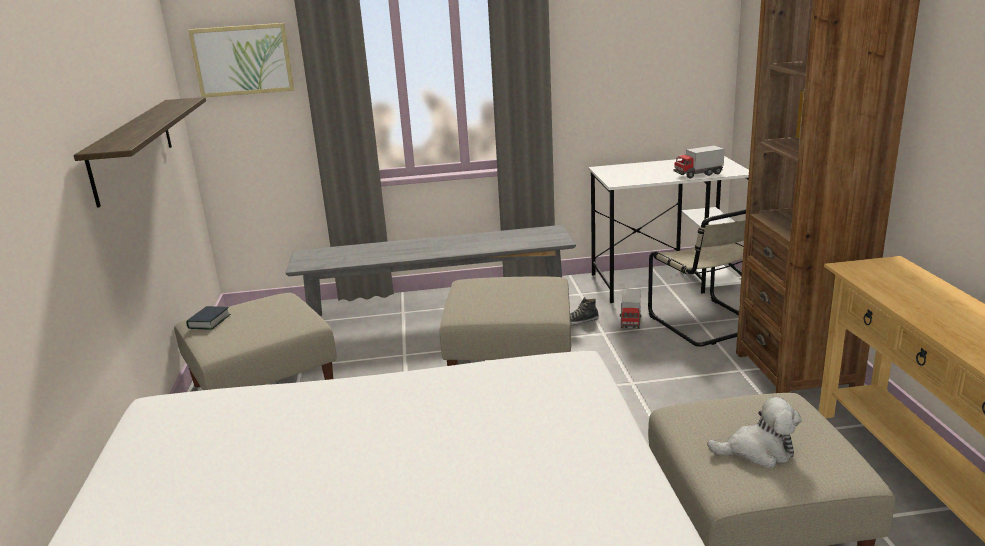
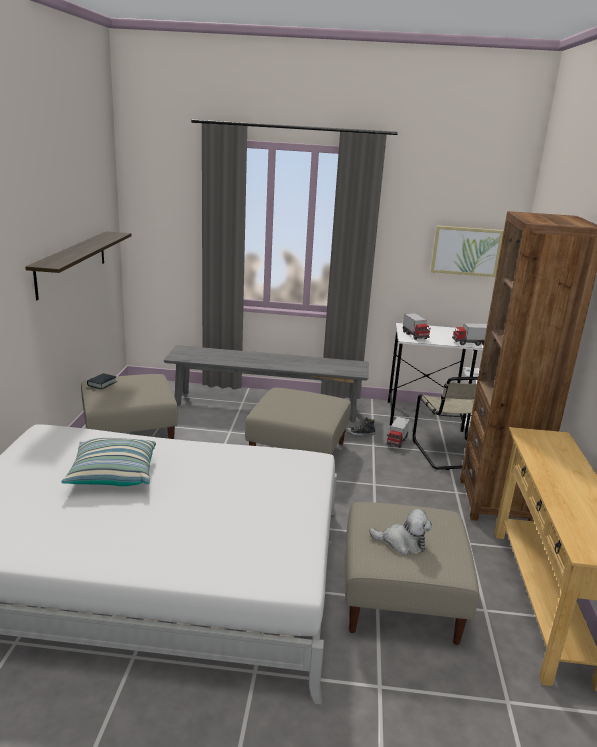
camera: 10 degrees right, 0 degrees up
(243, 60) = (163, 210): picture -> picture (466, 251)
(297, 449) = (113, 475): none -> pillow
(624, 177) = (415, 335): none -> toy truck

